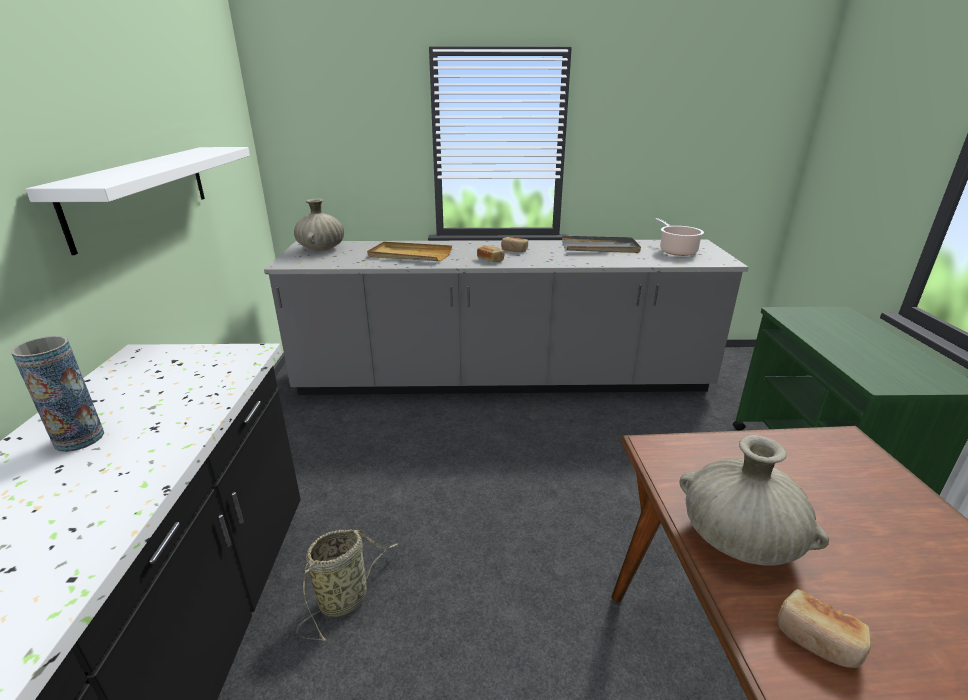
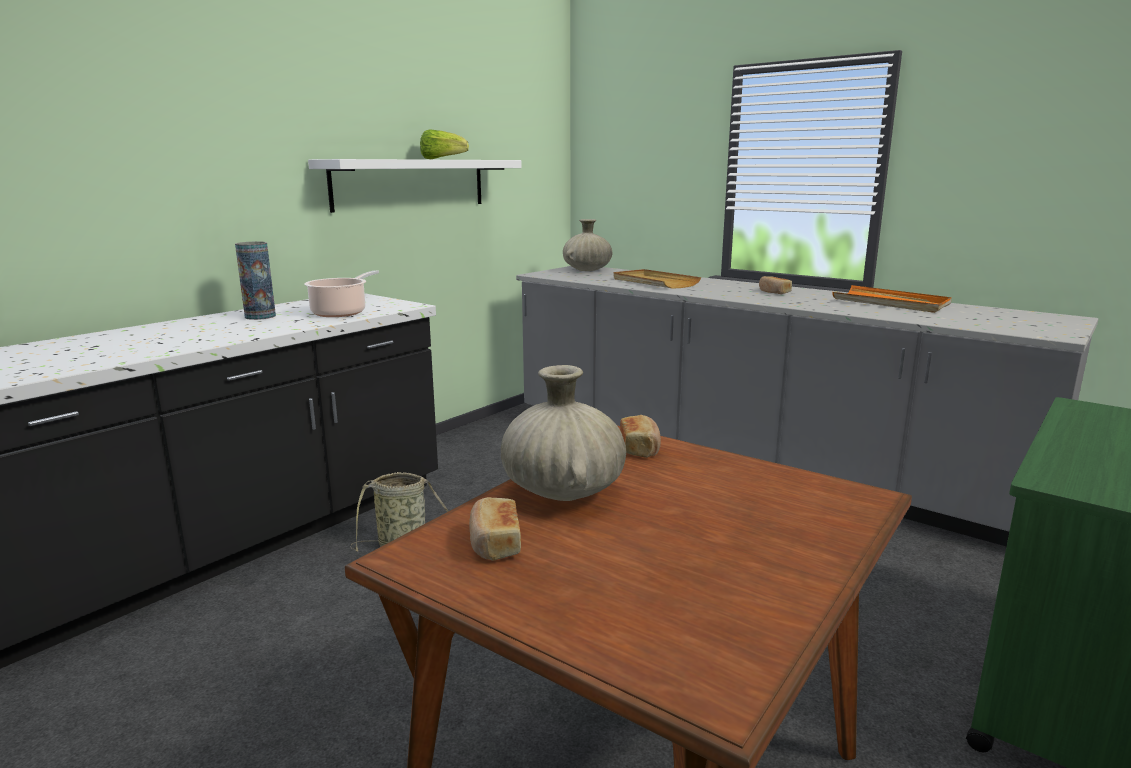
camera: 40 degrees right, 10 degrees down
(180, 159) = (442, 159): none -> lettuce
(491, 259) = (728, 294): bread -> bread (640, 448)
(600, 247) = (891, 303): grey tray -> orange tray
(676, 251) = (1002, 318): cooking pot -> cooking pot (341, 312)

